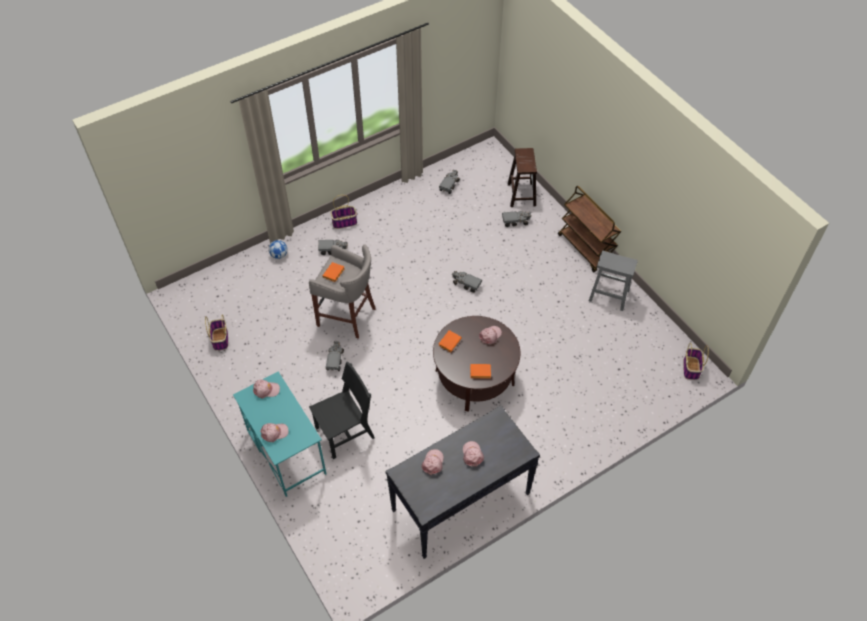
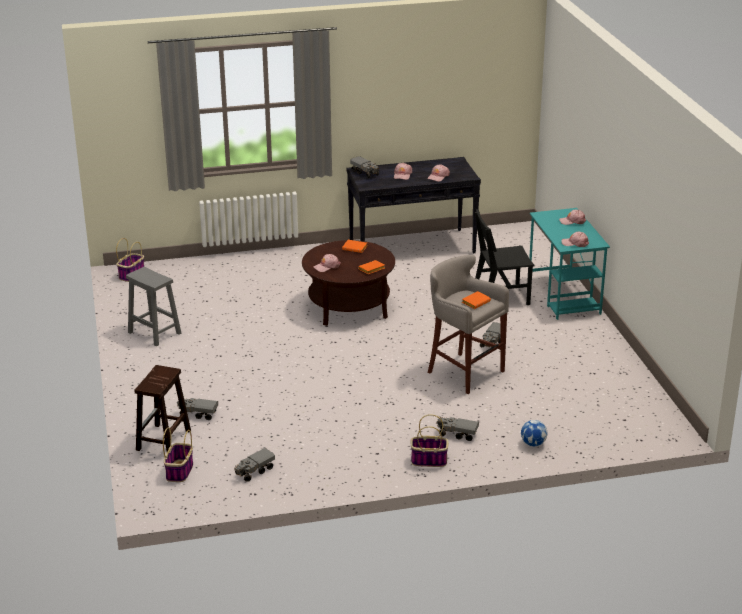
camera: 160 degrees left, 25 degrees down
(220, 339) = (624, 382): basket -> basket (179, 472)
(466, 284) = (307, 371): toy truck -> toy truck (365, 173)
(586, 249) = (137, 373): brown cart -> none

